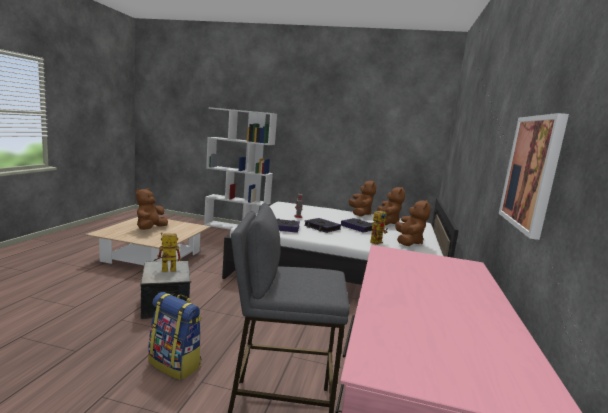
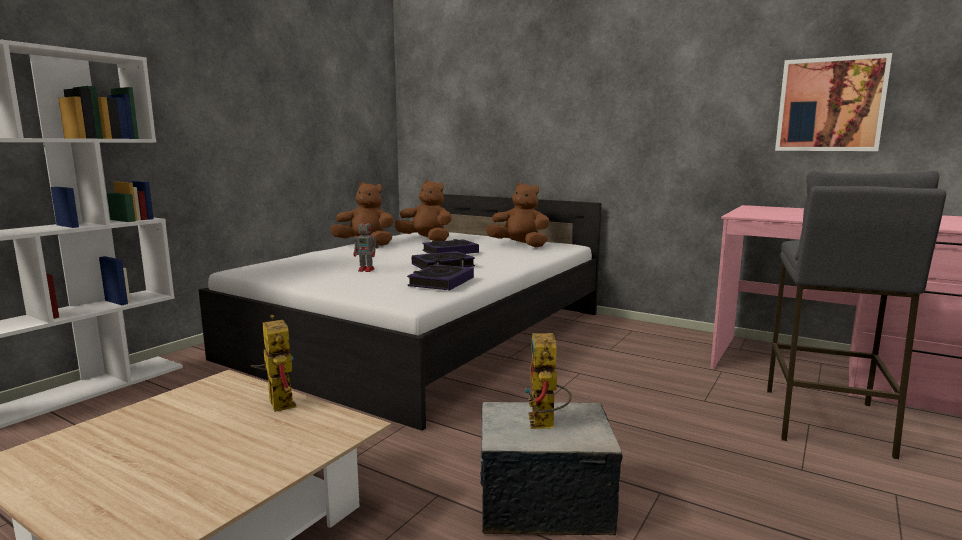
camera: 70 degrees left, 0 degrees up
(150, 229) = (179, 447): brown plush toy -> none
(176, 364) = (768, 491): backpack -> none
(376, 241) = (518, 254): toy robot -> toy robot (277, 401)

